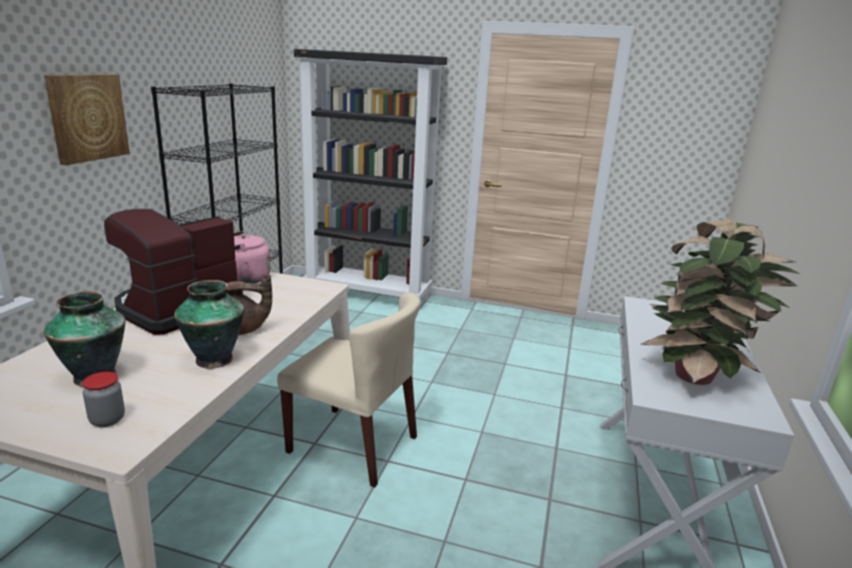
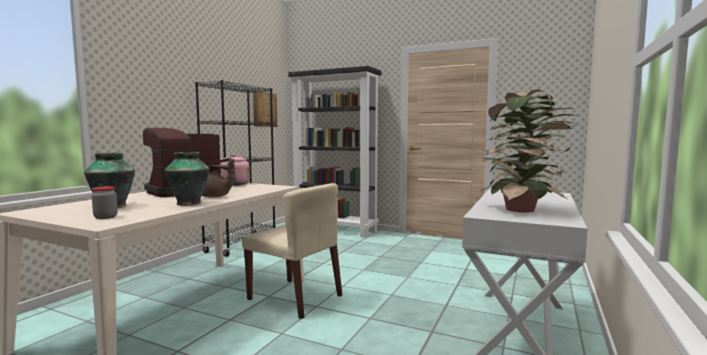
camera: 10 degrees right, 15 degrees down
(87, 117) = (154, 93): picture -> picture (264, 109)

